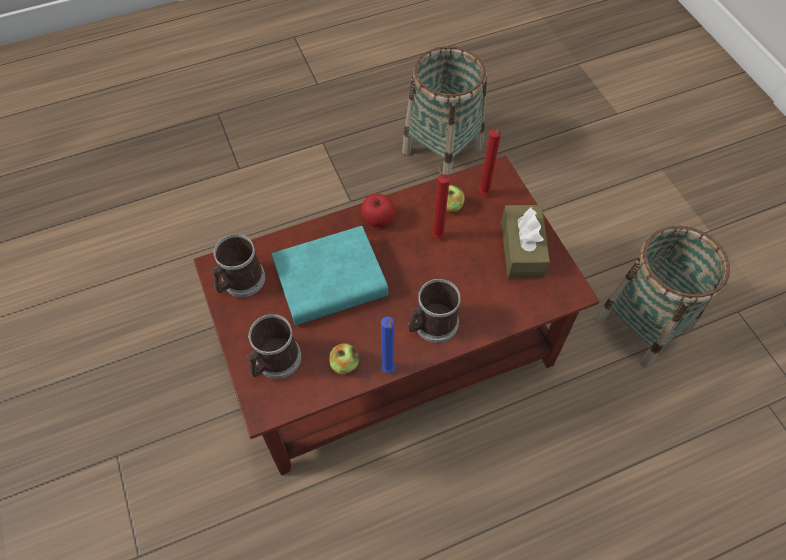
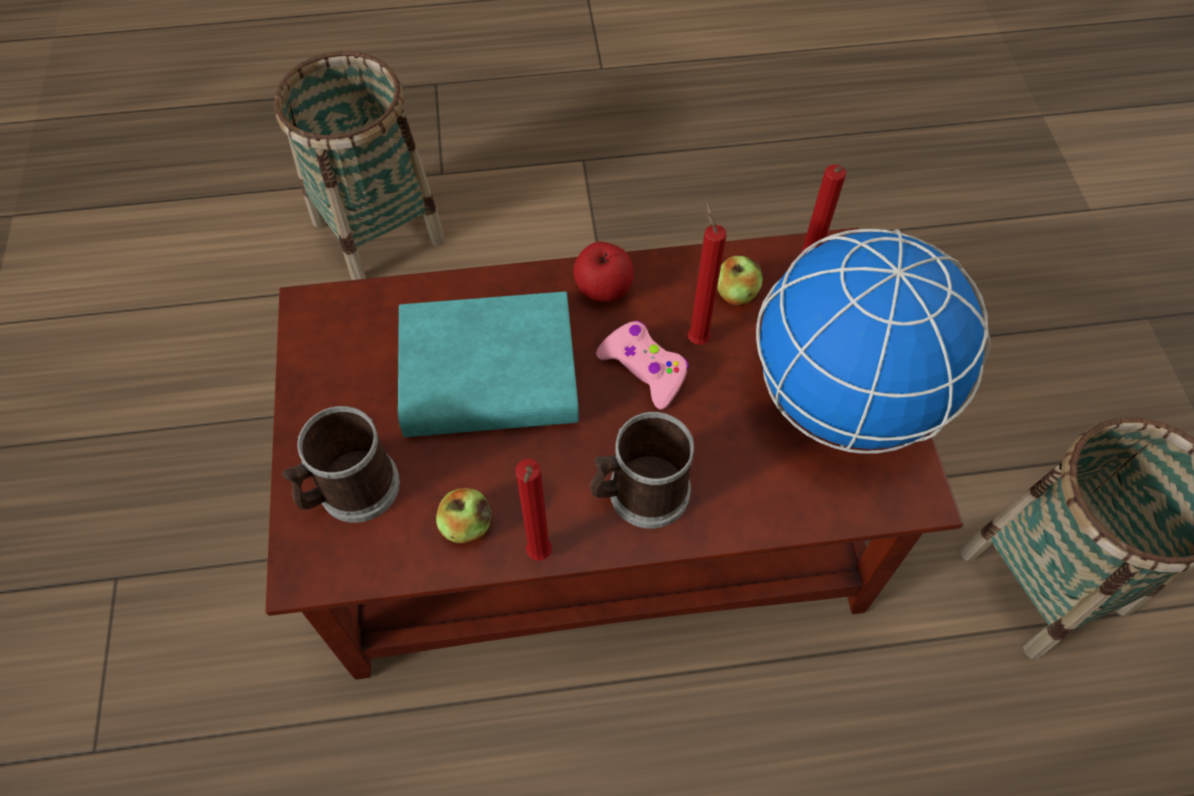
camera: 15 degrees right, 0 degrees up
(240, 282) = (340, 342): mug -> none
(388, 371) = (538, 556): blue candle -> red candle
(413, 258) = (644, 369): none -> pink game controller
(442, 150) = (772, 210): basket -> basket (377, 231)
(522, 249) = (842, 397): brown tissue box -> globe

